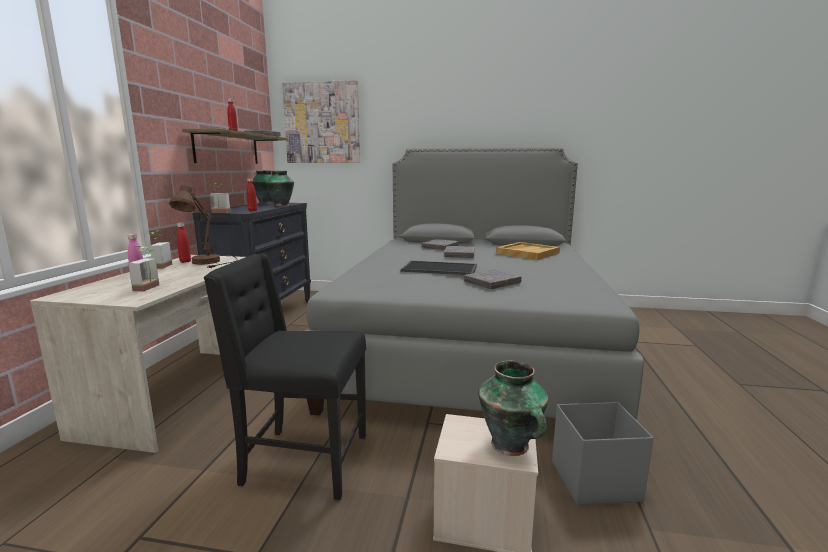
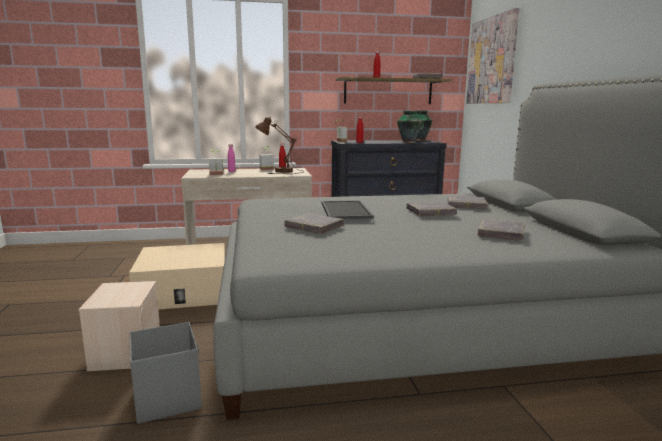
camera: 70 degrees right, 0 degrees up
(303, 461) = (184, 291): black chair -> beige storage box
(511, 446) = (110, 300): vase -> none
(527, 253) = (501, 233): beige tray -> grey book

